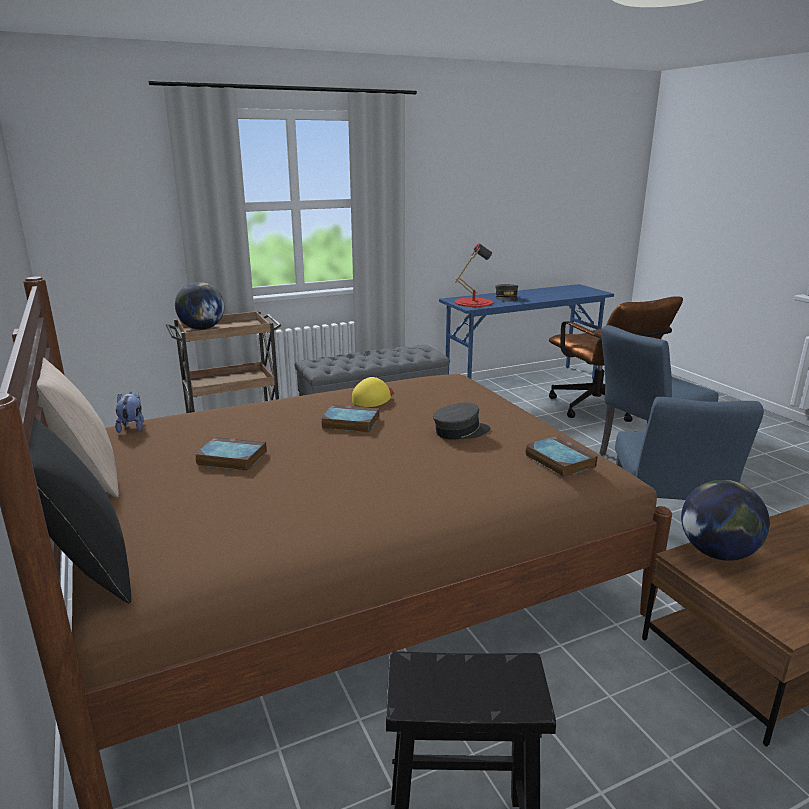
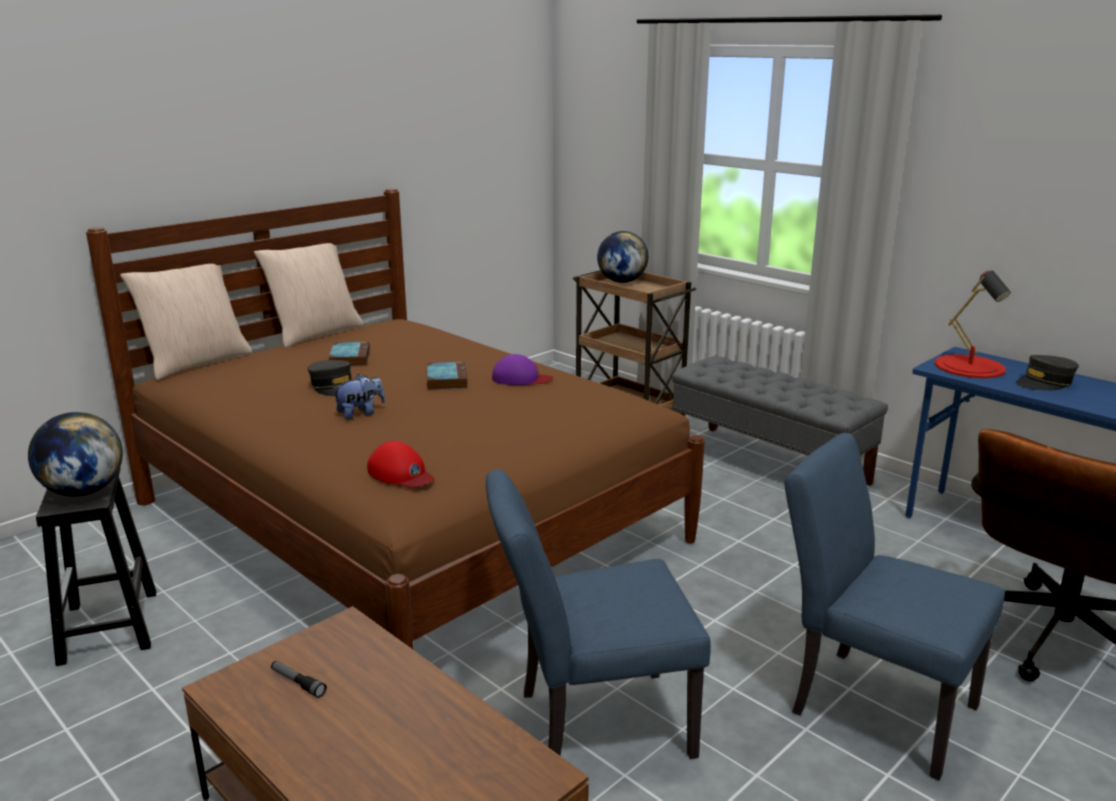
camera: 70 degrees right, 0 degrees up
(86, 567) = (196, 362): black pillow -> beige pillow
(132, 427) = (402, 323): plush toy -> plush toy (360, 413)
(373, 398) = (521, 379): yellow cap -> purple cap
(460, 431) = (452, 424): grey cap -> grey cap (334, 387)
(558, 460) = (401, 474): book -> red cap
(717, 553) = (363, 647): globe -> globe (83, 491)
(772, 586) = (298, 683): none -> flashlight

